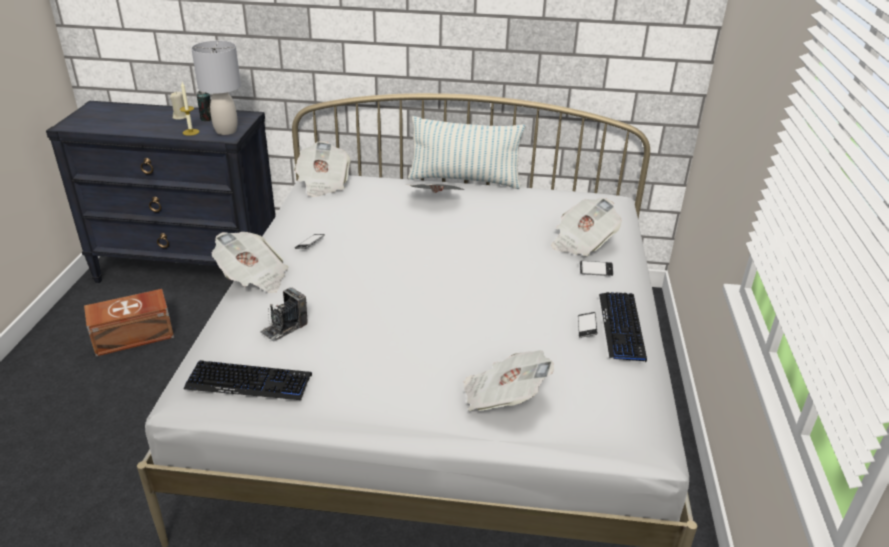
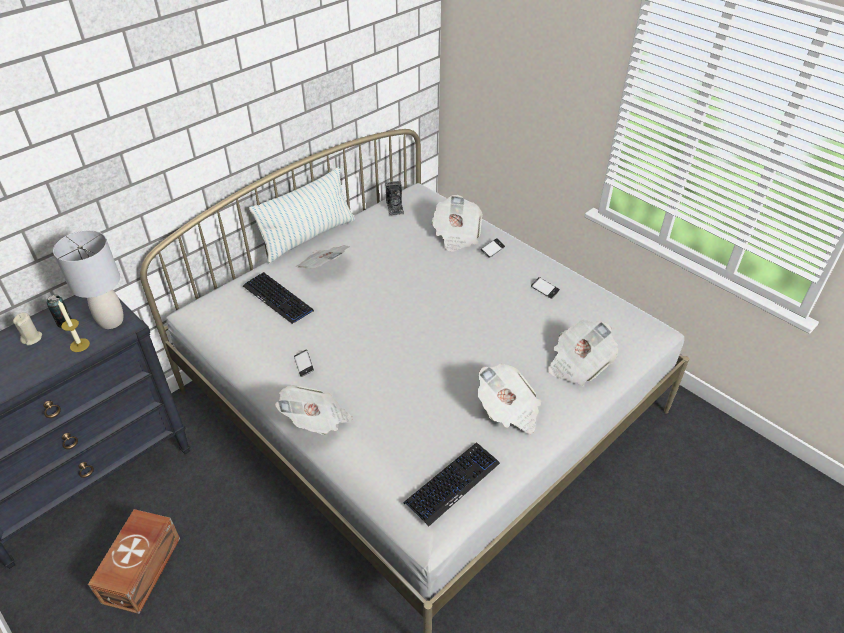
camera: 50 degrees left, 10 degrees up
(284, 327) = (405, 433): camera -> camera (395, 207)
(323, 184) = (217, 312): newspaper -> newspaper (508, 411)
(622, 327) = (557, 276): keyboard -> keyboard (278, 298)

